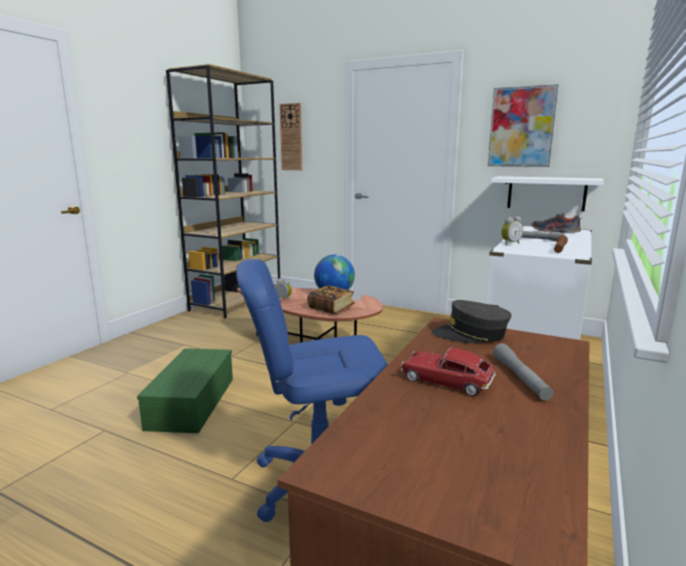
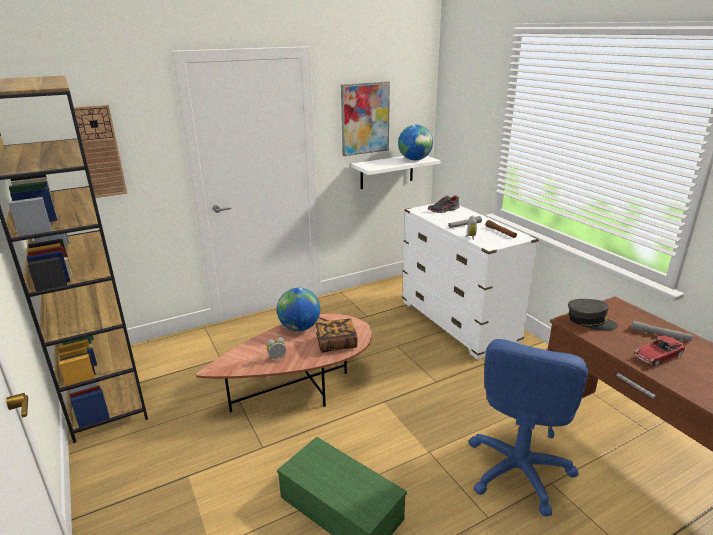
camera: 55 degrees left, 10 degrees up
(471, 334) = (590, 321): grey cap -> grey cap turned 105 degrees counterclockwise
(572, 178) = (415, 160): none -> globe

